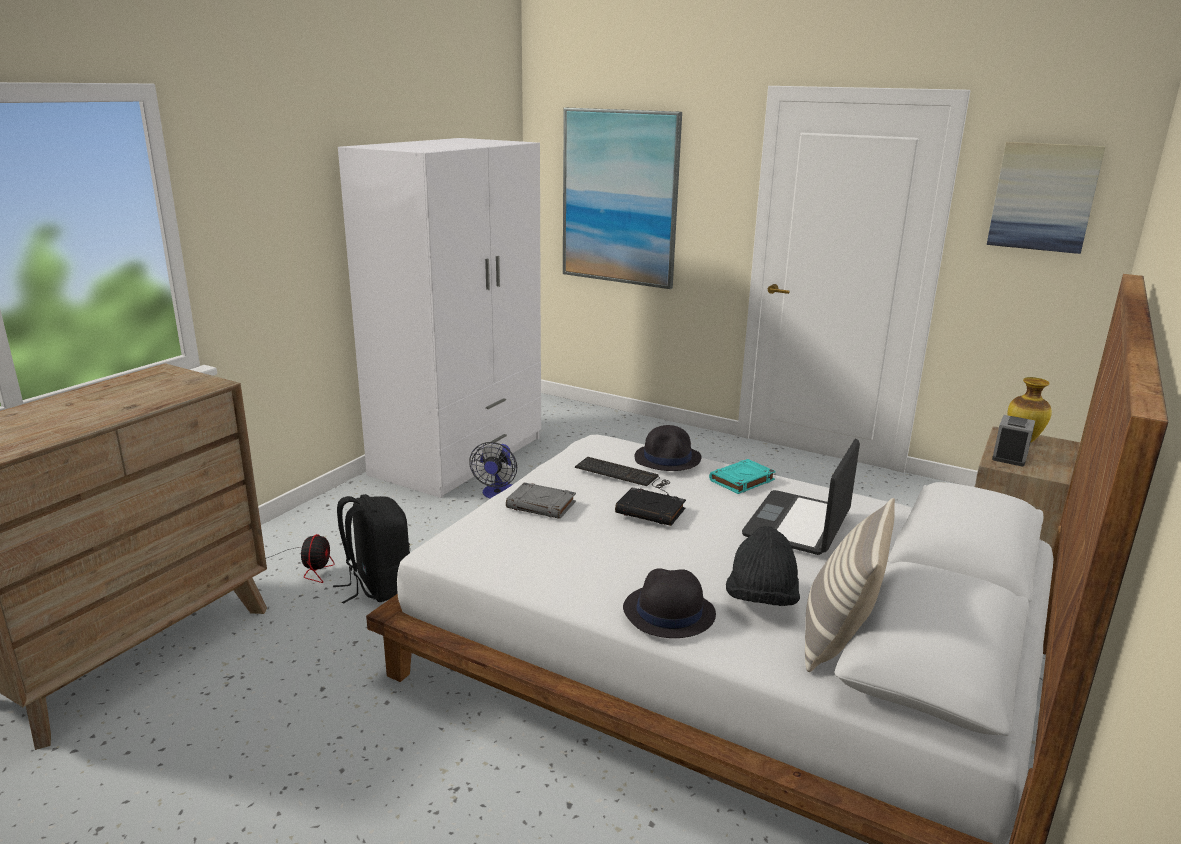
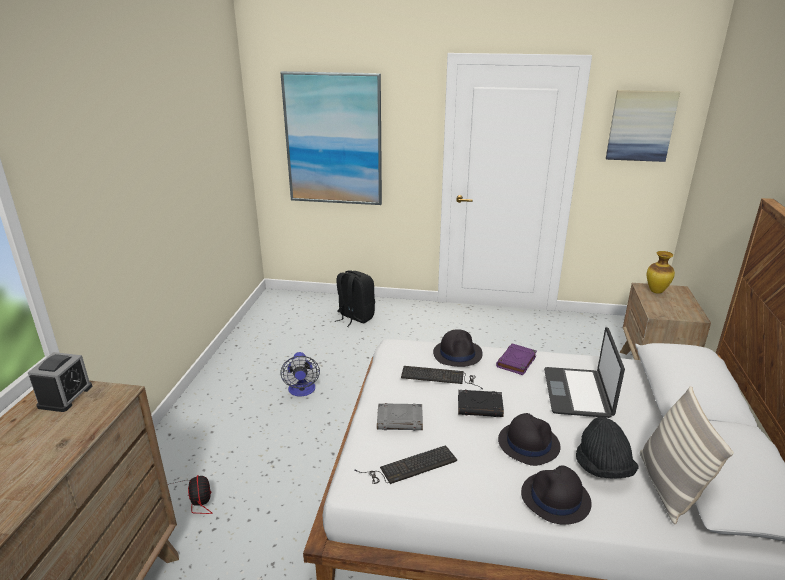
camera: 20 degrees left, 5 degrees up
(377, 586) = (258, 503): black backpack -> black backpack (355, 317)
(459, 456) = (251, 361): white wardrobe -> none
(515, 546) = (409, 466): none -> keyboard
(682, 556) = (528, 443): none -> black hat
(741, 480) = (516, 362): turquoise book -> purple book
(1010, 456) = (659, 306): alarm clock -> alarm clock (65, 396)

